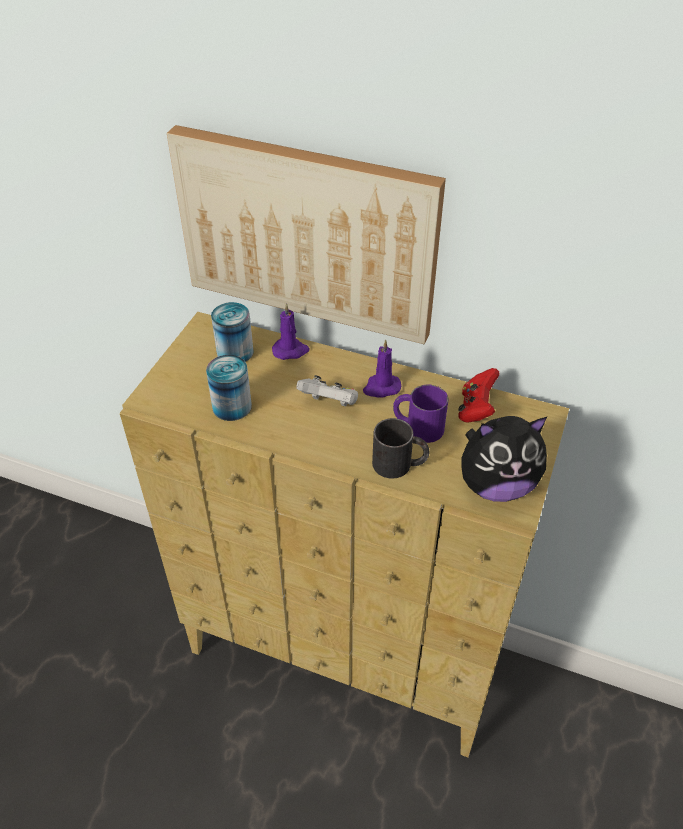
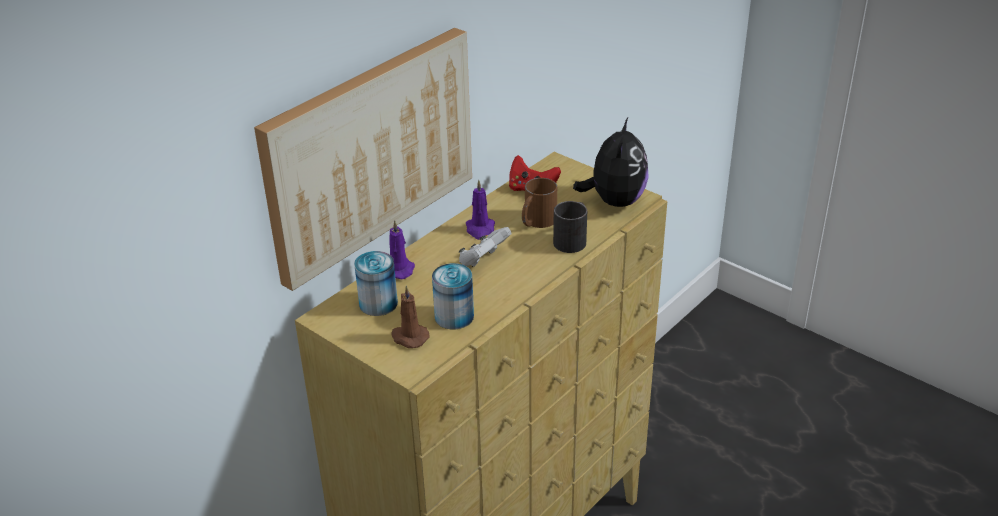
camera: 70 degrees left, 10 degrees down
(192, 385) = (409, 337): none -> brown candle
(417, 427) = (536, 222): purple mug -> brown mug

